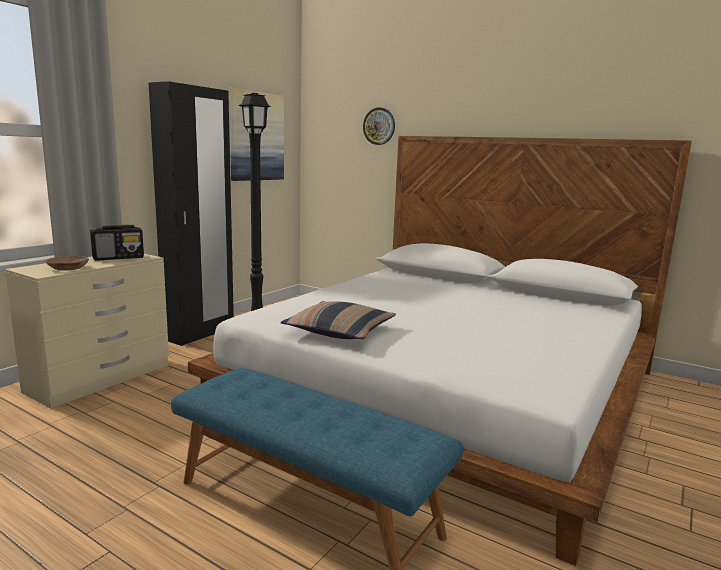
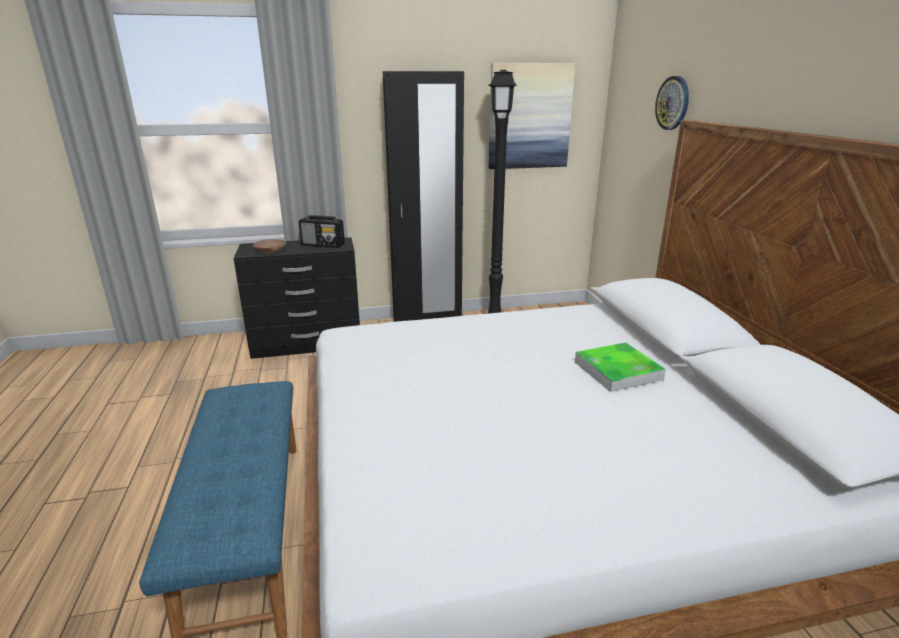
camera: 45 degrees right, 10 degrees up
(101, 378) = (308, 344): beige dresser -> black dresser
(340, 331) = (374, 376): pillow -> none
(461, 294) = (617, 371): none -> tray

